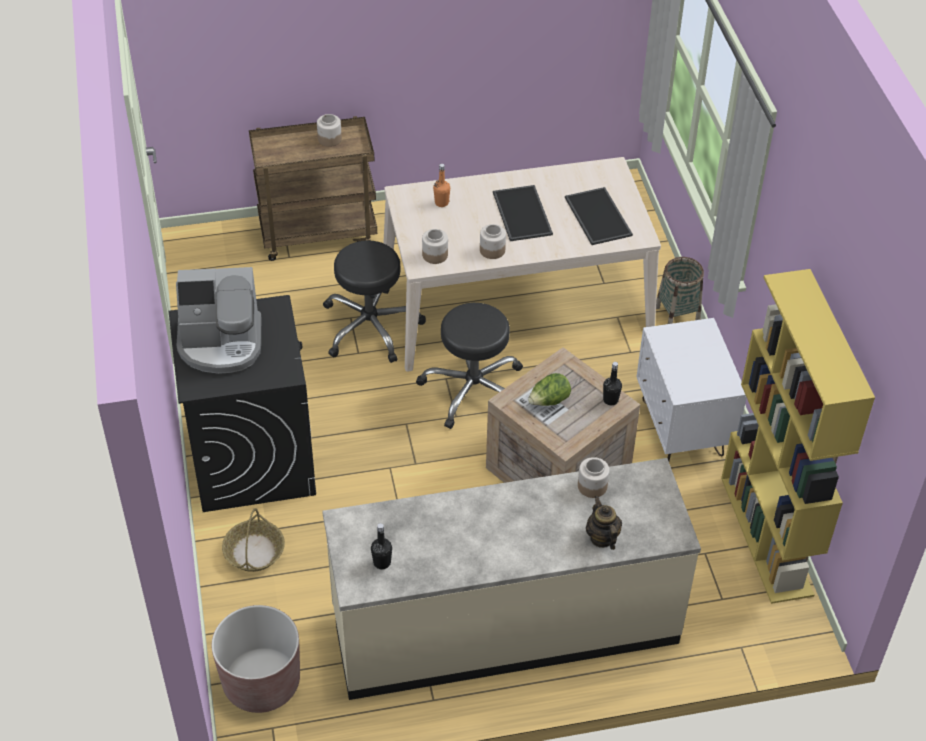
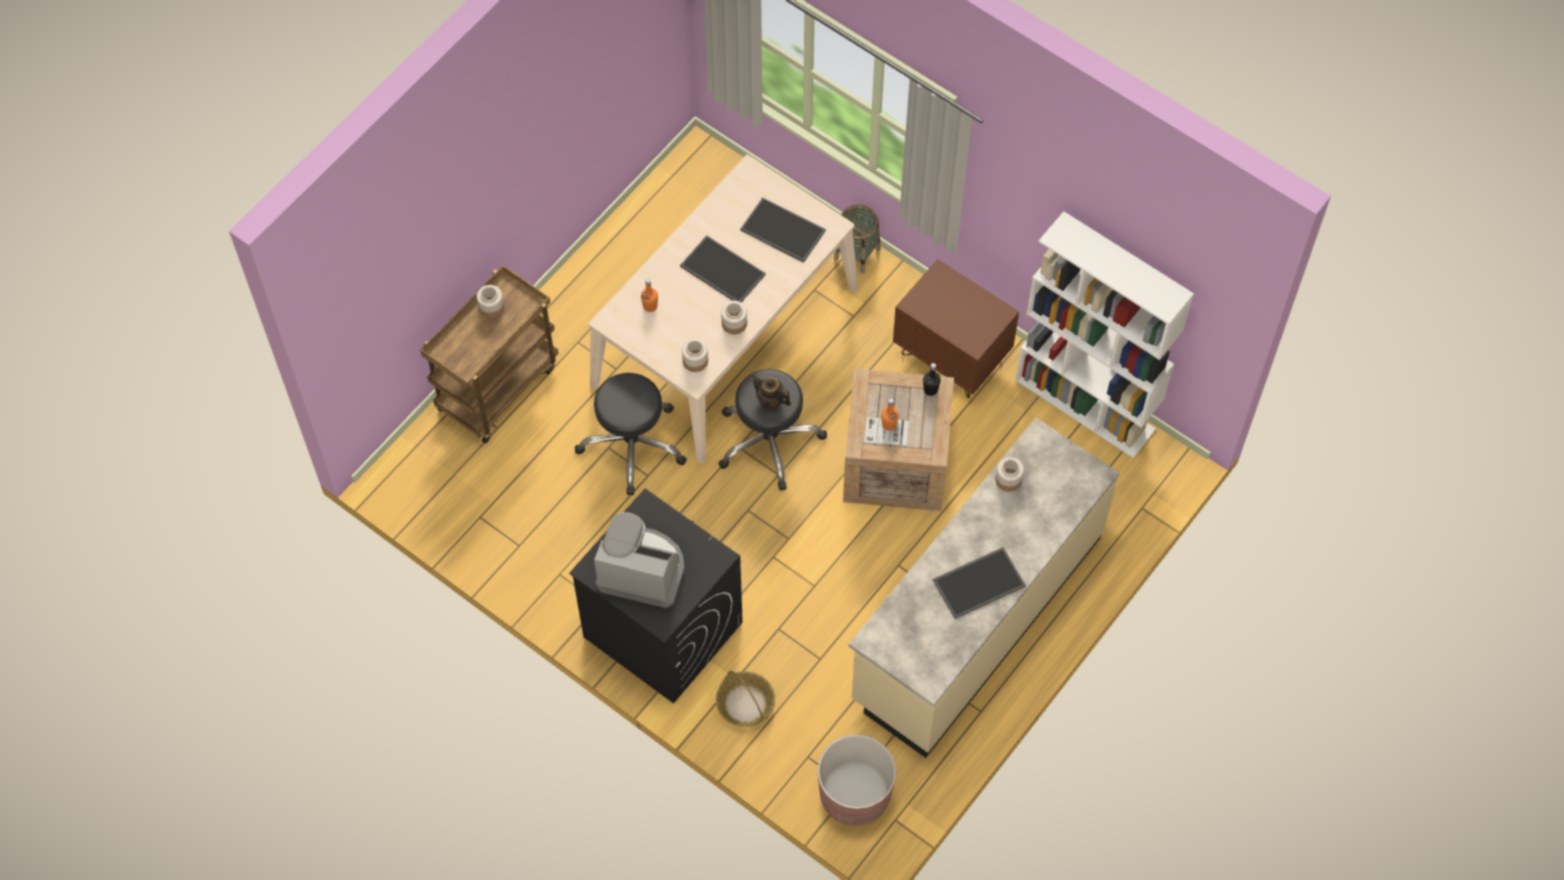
camera: 40 degrees left, 15 degrees up
(221, 344) = (642, 570): coffee machine -> coffee machine turned 120 degrees counterclockwise
(382, 562) = (928, 650): black bottle -> none
(482, 543) = (979, 581): none -> tray
(549, 401) = (889, 424): lettuce -> orange bottle
(602, 538) = (1051, 515): teapot -> teapot (770, 400)
(682, 429) = (952, 358): white nightstand -> brown nightstand
(767, 536) = (1086, 404): yellow bookcase -> white bookcase

